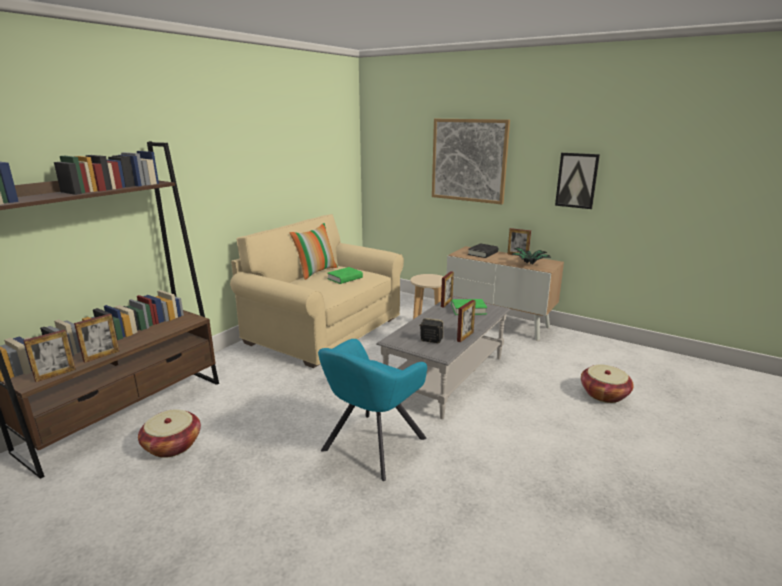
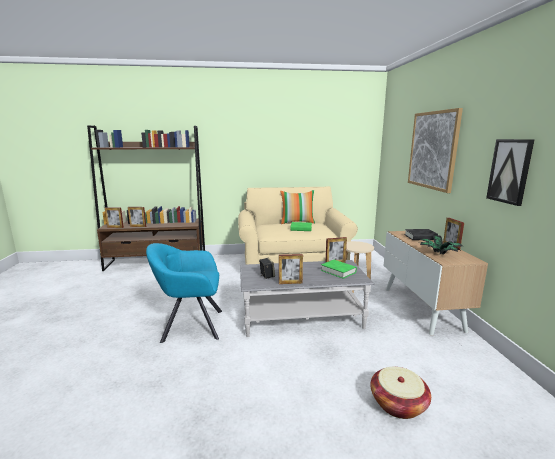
camera: 50 degrees right, 5 degrees down
(172, 445) = (143, 281): basket -> none

